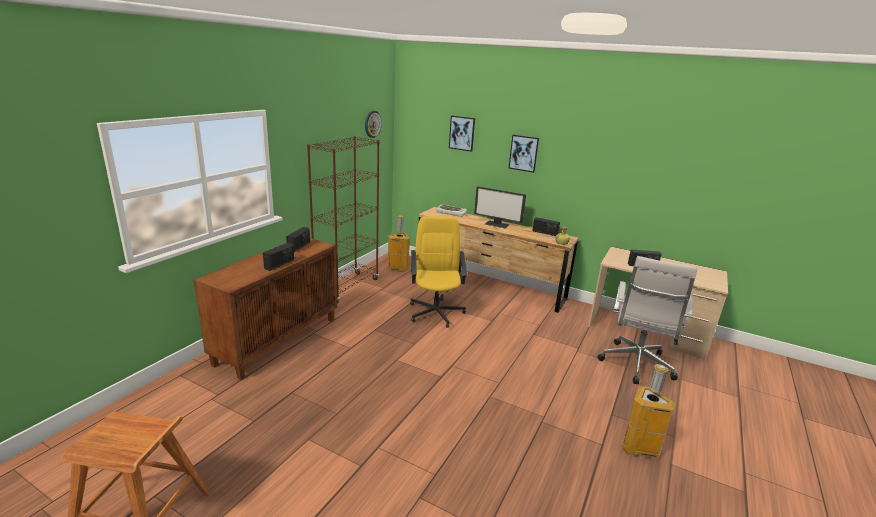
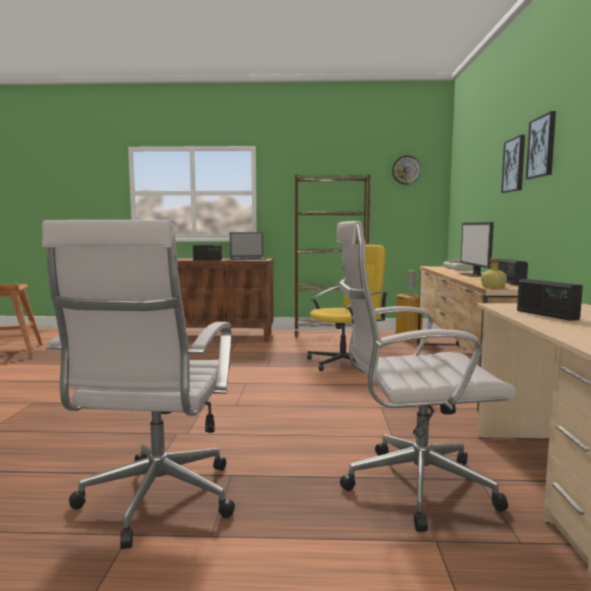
camera: 65 degrees right, 15 degrees down
(299, 247) = (248, 259): radio -> laptop
(462, 133) = (479, 161): picture -> picture (542, 147)
(639, 448) = (156, 503): trash can -> white office chair

